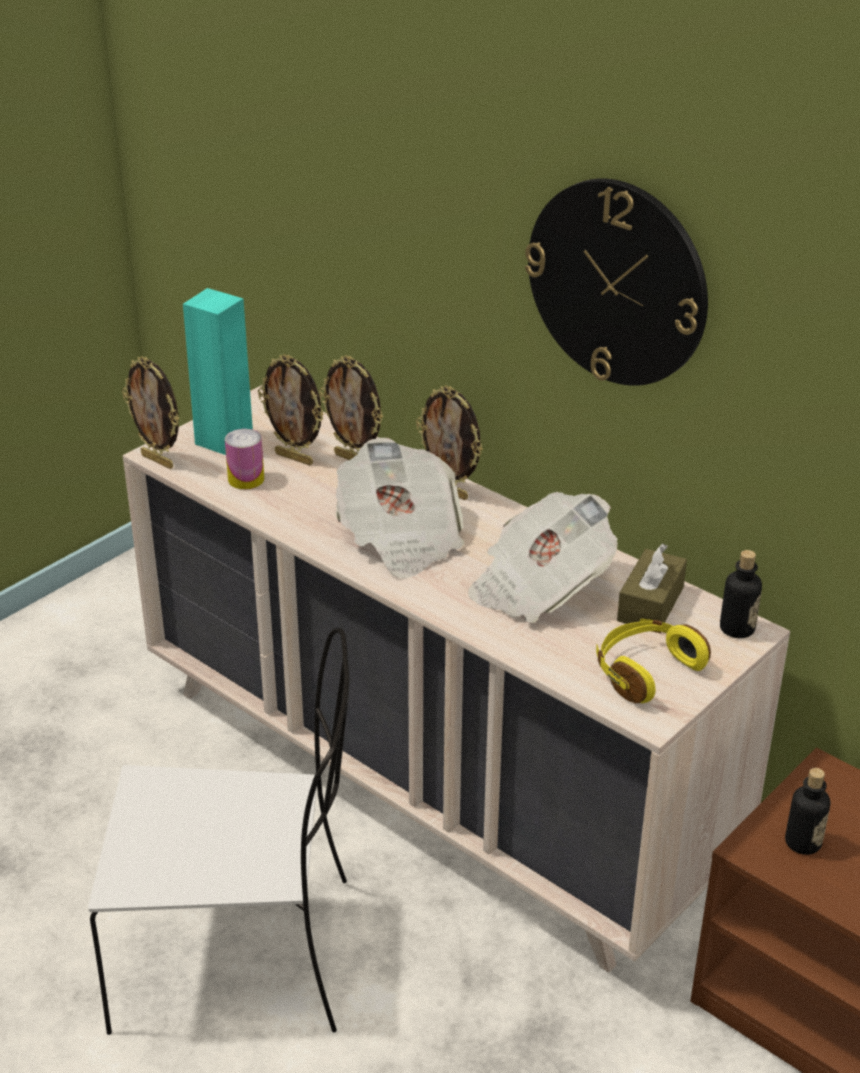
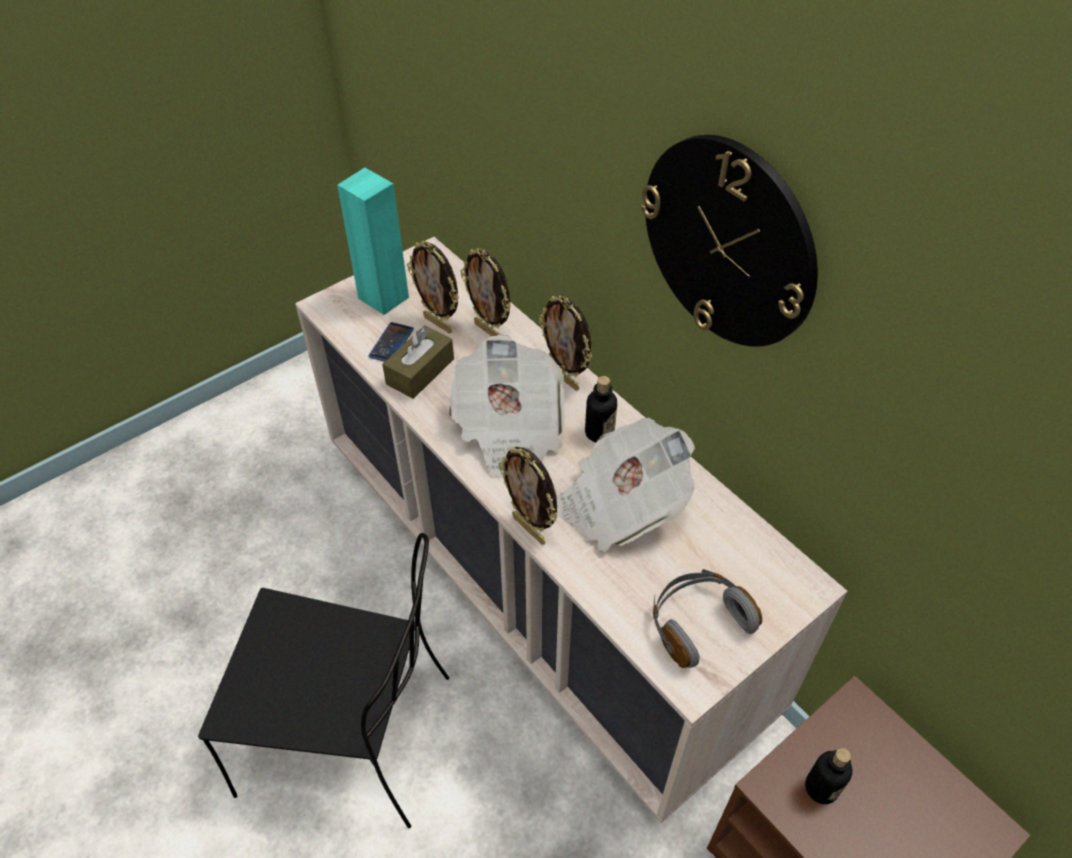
camera: 10 degrees right, 15 degrees up
(158, 461) = (323, 313): picture frame -> picture frame (530, 529)
(240, 953) = (352, 735): white chair -> black chair
(246, 479) = (391, 343): can -> phone
(645, 671) = (698, 623): yellow headphones -> grey headphones
(650, 604) = (720, 539): brown tissue box -> brown tissue box (420, 371)
(737, 628) = (796, 581): bottle -> bottle (599, 432)

